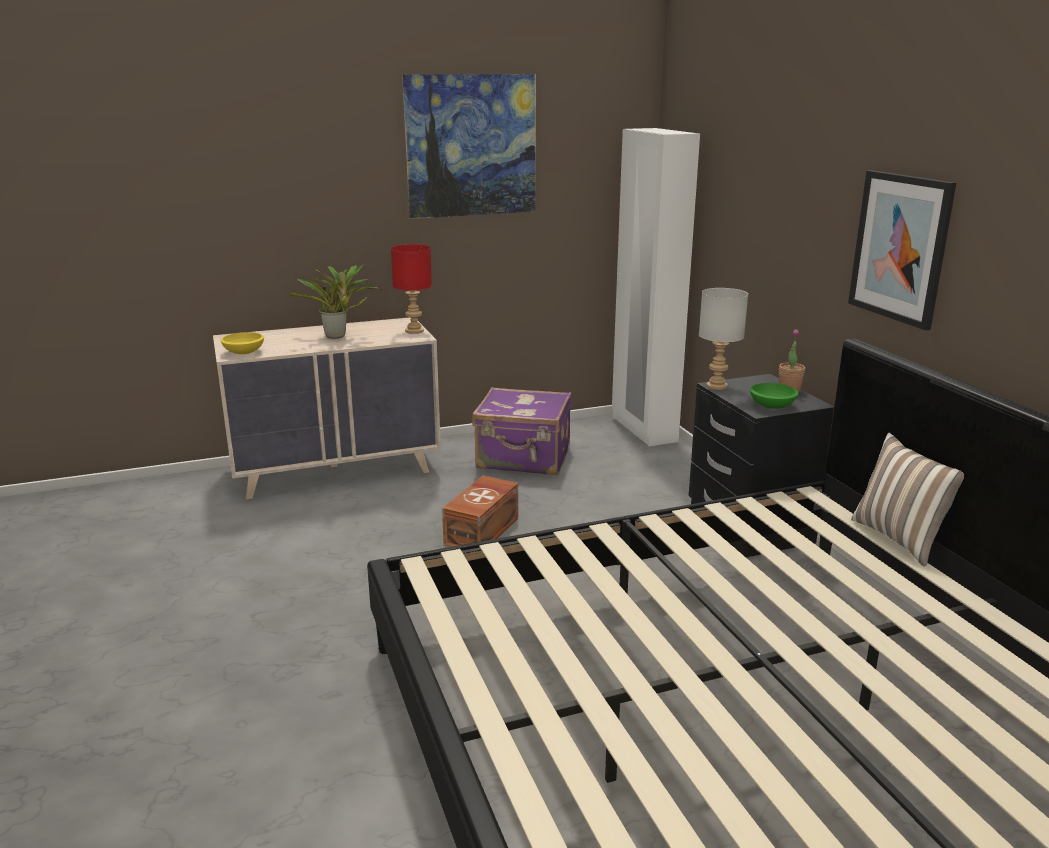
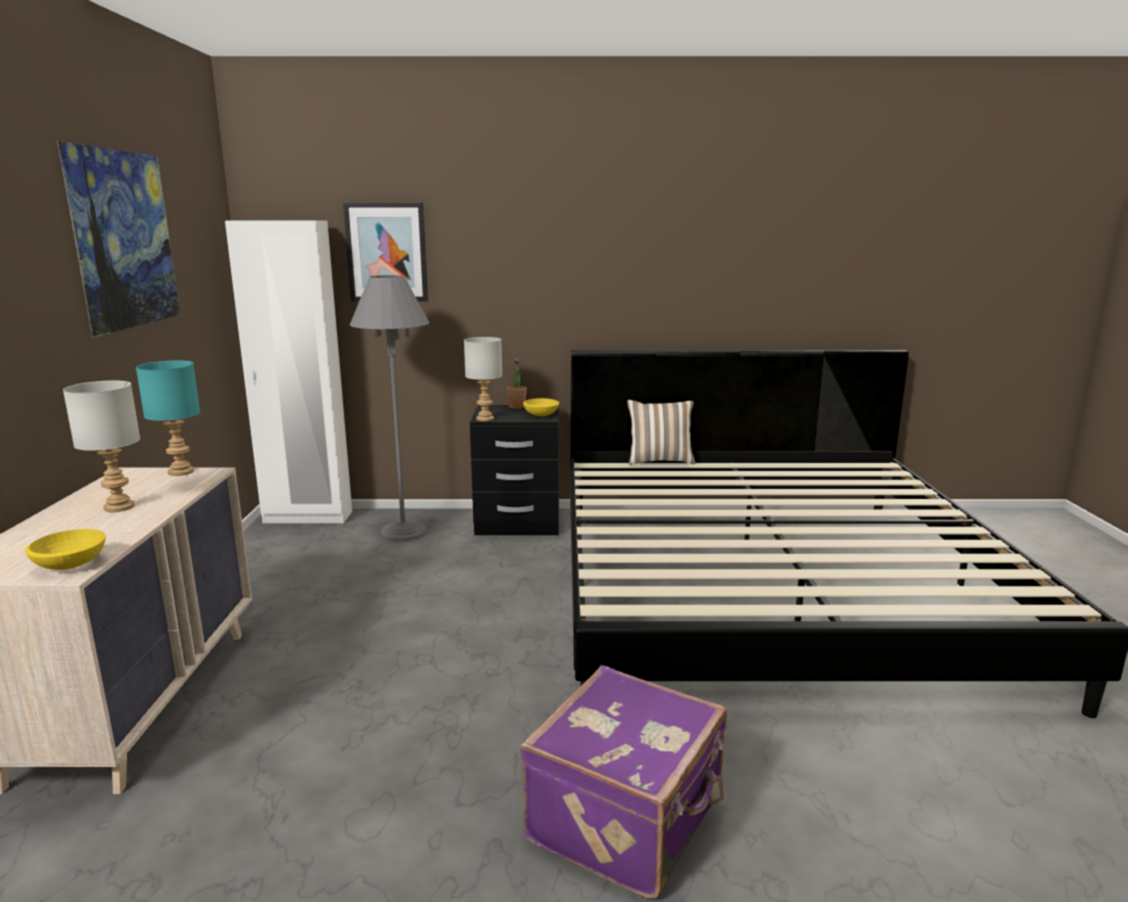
camera: 70 degrees left, 5 degrees down
(338, 336) = (119, 507): potted plant -> grey table lamp
(413, 331) = (181, 472): red table lamp -> turquoise table lamp
(483, 531) = (413, 626): brown storage box -> none
(524, 459) = (288, 579): purple suitcase -> purple suitcase (628, 820)
(659, 476) = (403, 532): none -> grey floor lamp
(773, 406) = (541, 415): green bowl -> yellow bowl
(900, 247) = (592, 280): picture -> picture (387, 252)

